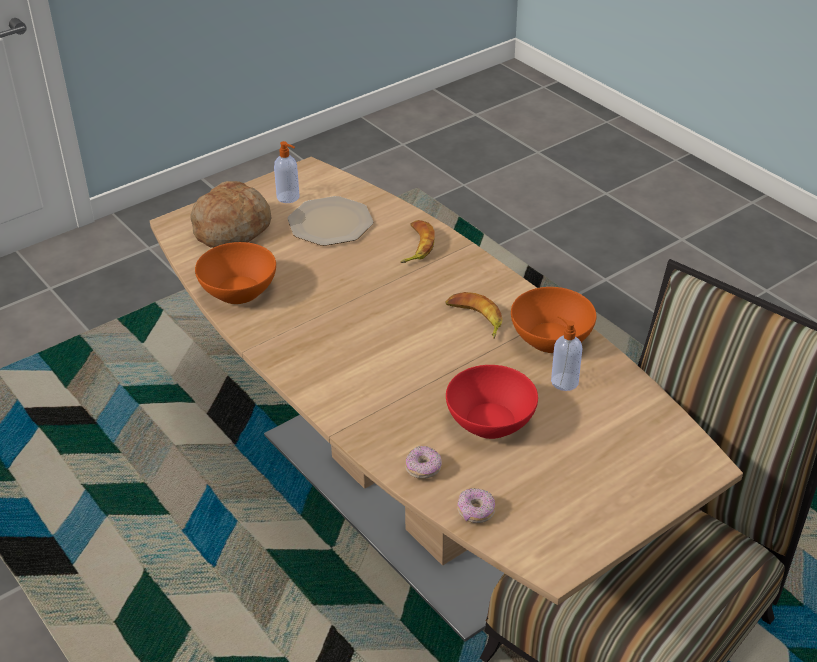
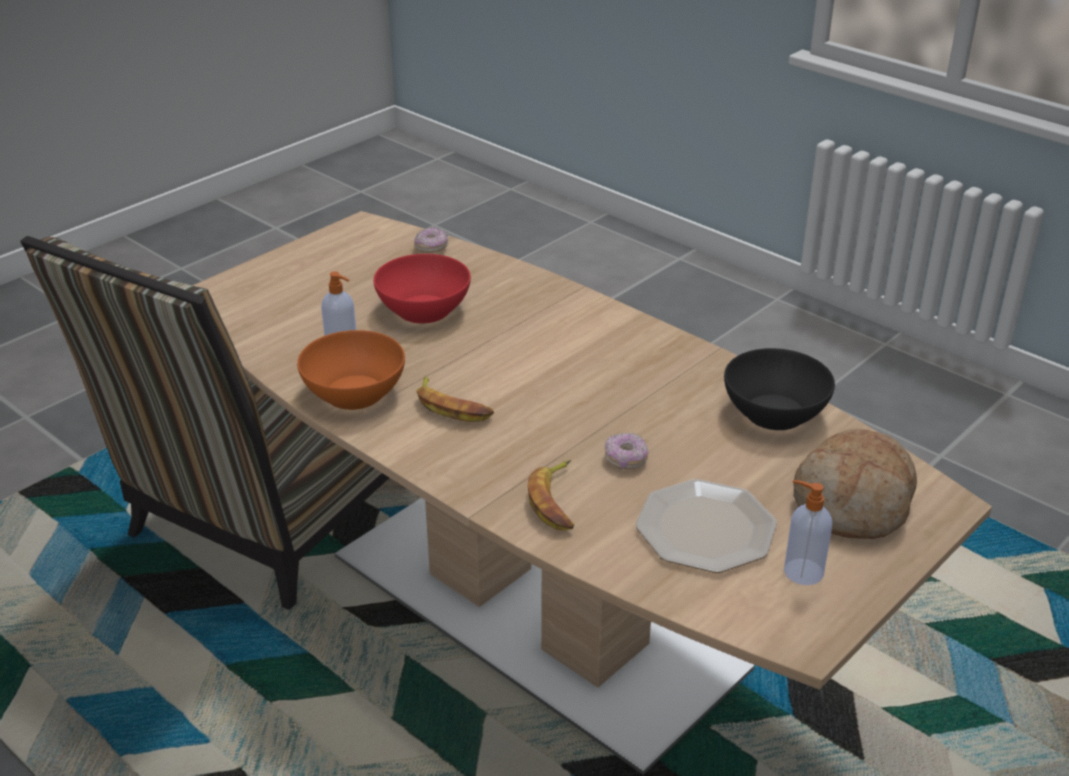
camera: 170 degrees right, 5 degrees down
(239, 290) = (774, 413): orange bowl -> black bowl
(423, 469) = (485, 270): donut -> donut (626, 459)

